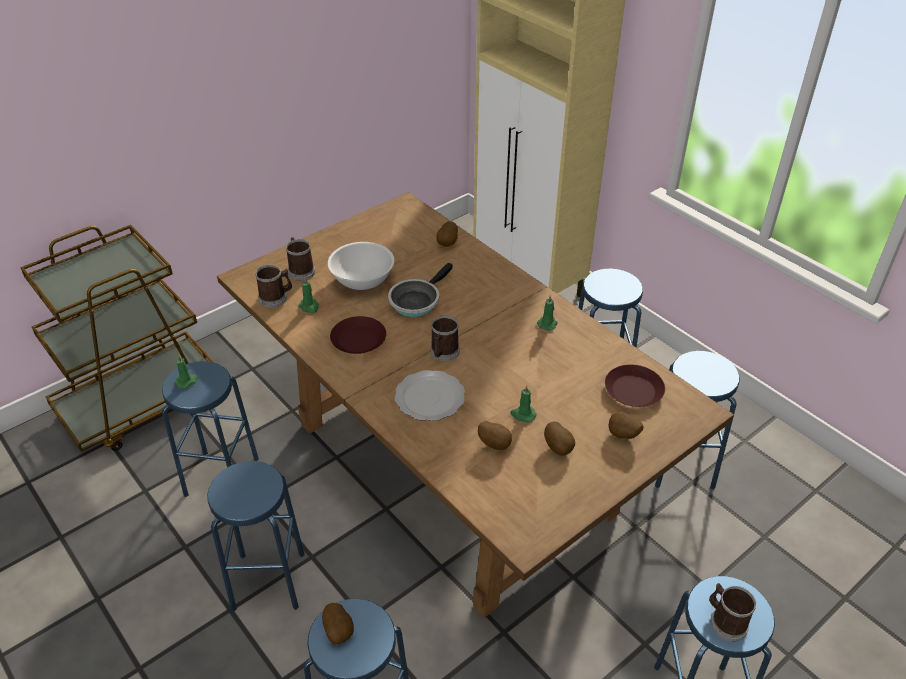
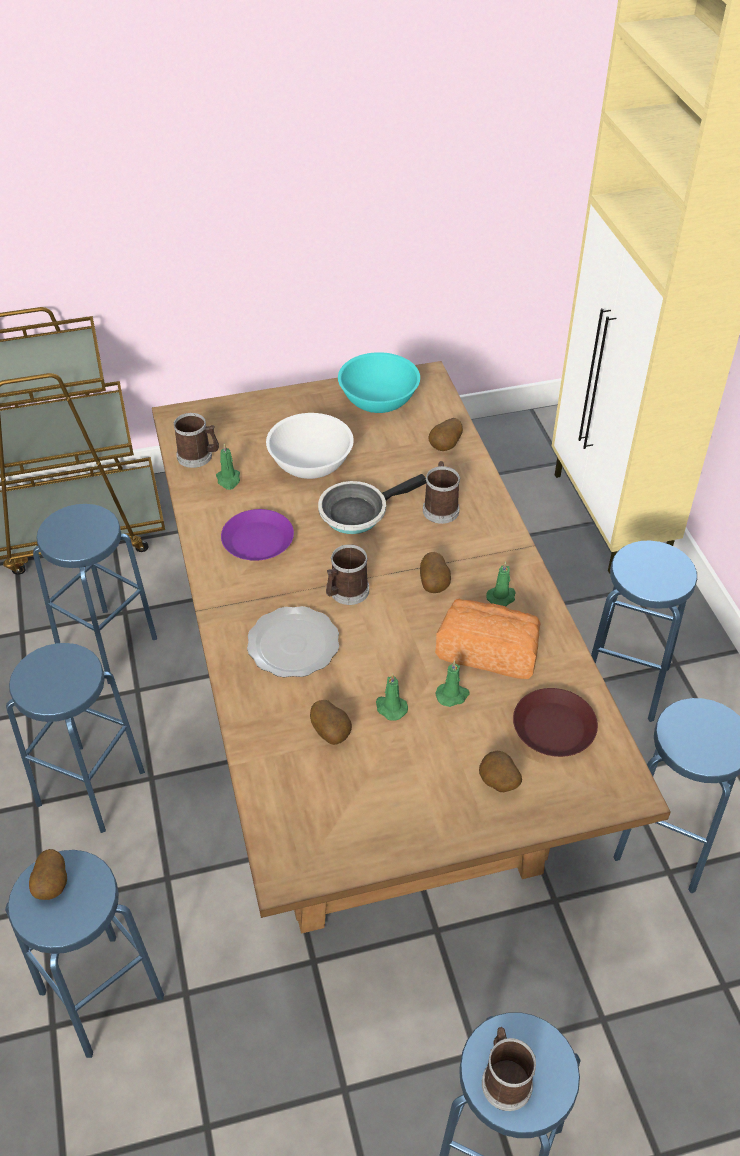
camera: 25 degrees right, 5 degrees up
(187, 381) = (70, 525): green candle -> green candle (452, 695)
(300, 270) = (247, 429): mug -> mug (440, 507)
(358, 340) = (257, 540): brown plate -> purple plate
(382, 227) = (378, 400): none -> turquoise bowl
(559, 448) = (406, 768): potato -> potato (434, 585)
(562, 359) = (488, 651): none -> bread

